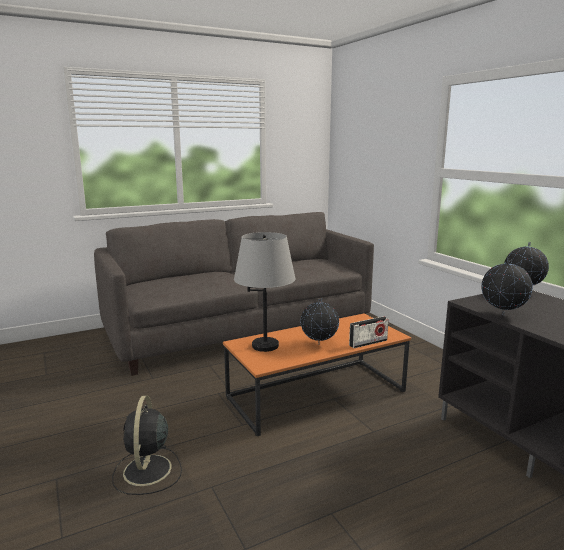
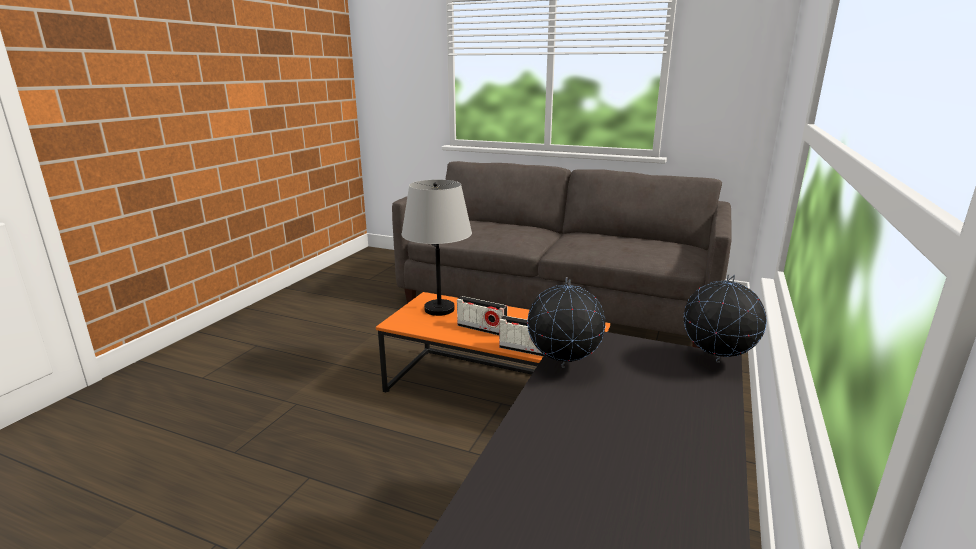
camera: 50 degrees right, 5 degrees up
(147, 471) = (291, 370): black fan -> none
(319, 344) = (481, 329): globe -> radio

